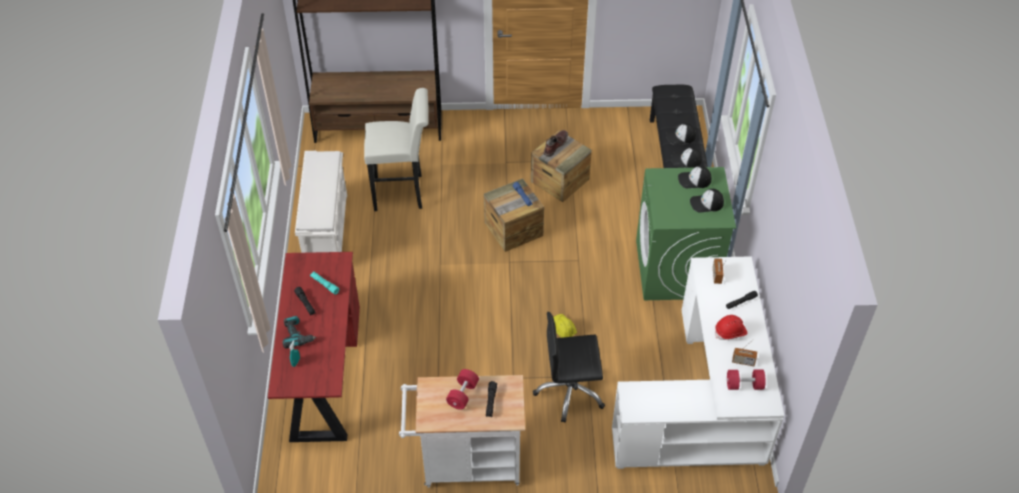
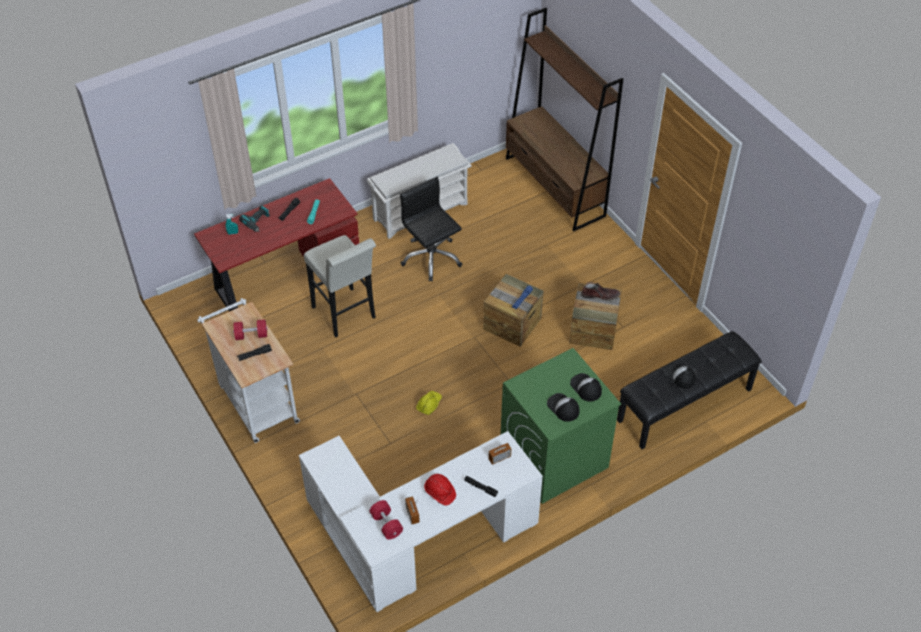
camera: 60 degrees right, 0 degrees up
(403, 192) = (496, 236): white stool -> white stool (346, 315)
(570, 391) = (366, 437): black office chair -> black office chair (431, 258)
(685, 160) = (652, 392): cap -> none

